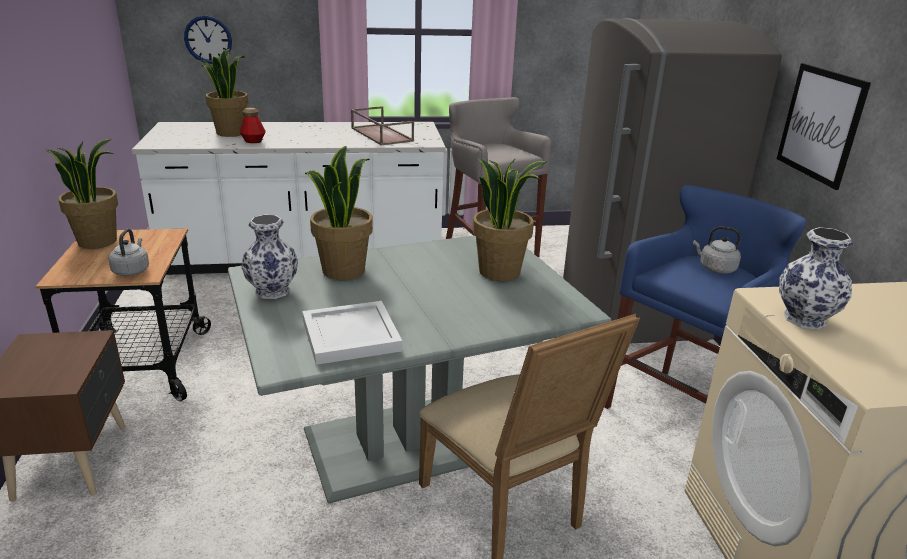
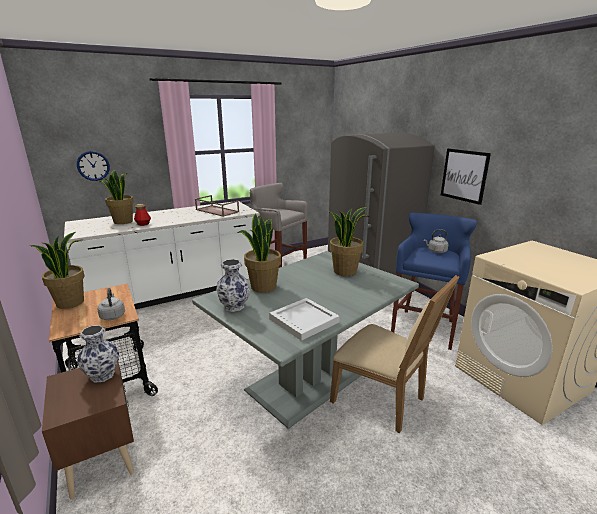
camera: 20 degrees left, 5 degrees down
(805, 319) = (517, 263): vase -> vase (103, 375)

